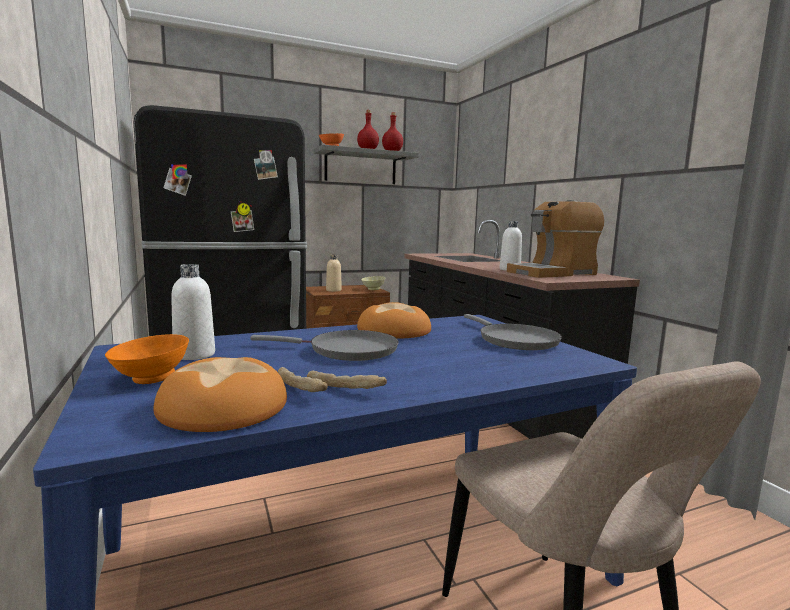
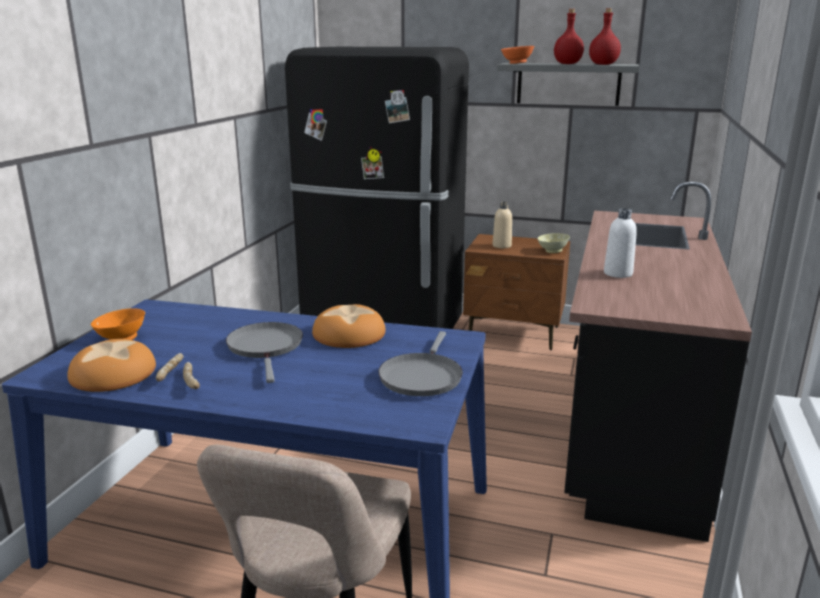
camera: 40 degrees right, 10 degrees up
(194, 355) = (175, 324): white bottle -> none
(347, 350) = (266, 347): grey frying pan -> grey frying pan turned 150 degrees counterclockwise
(553, 273) = (654, 293): coffee machine -> none

